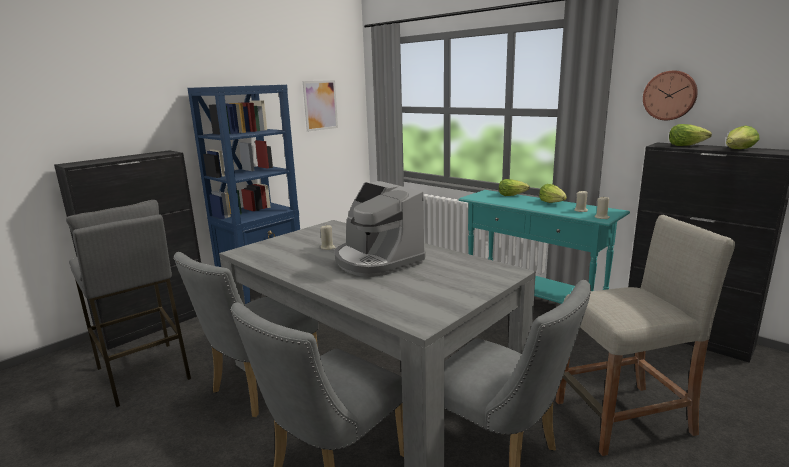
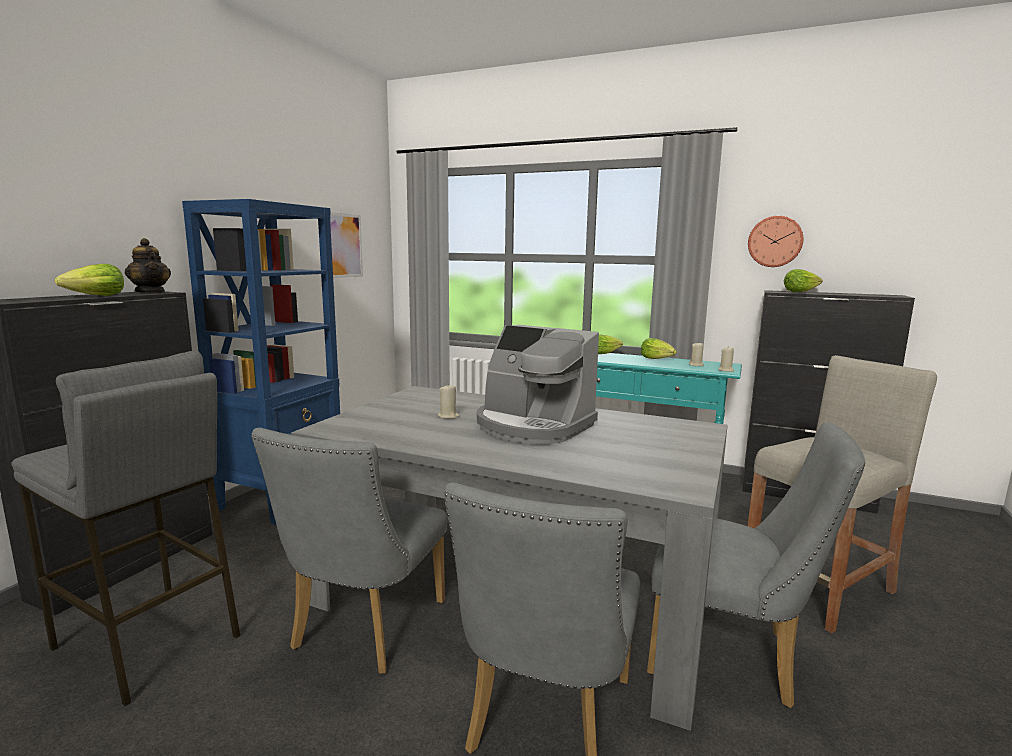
camera: 20 degrees left, 5 degrees down
(162, 153) = (151, 292): none -> teapot
(738, 150) = (857, 294): lettuce -> lettuce (96, 296)

